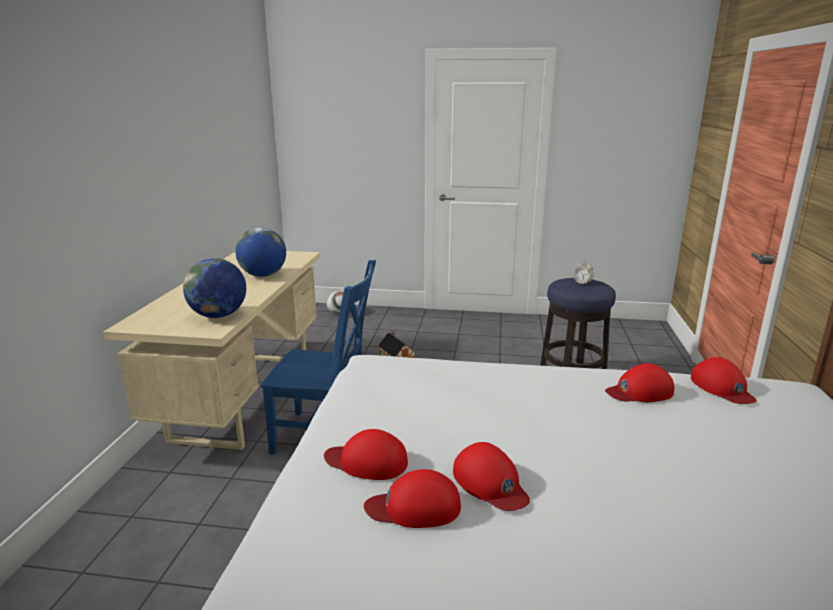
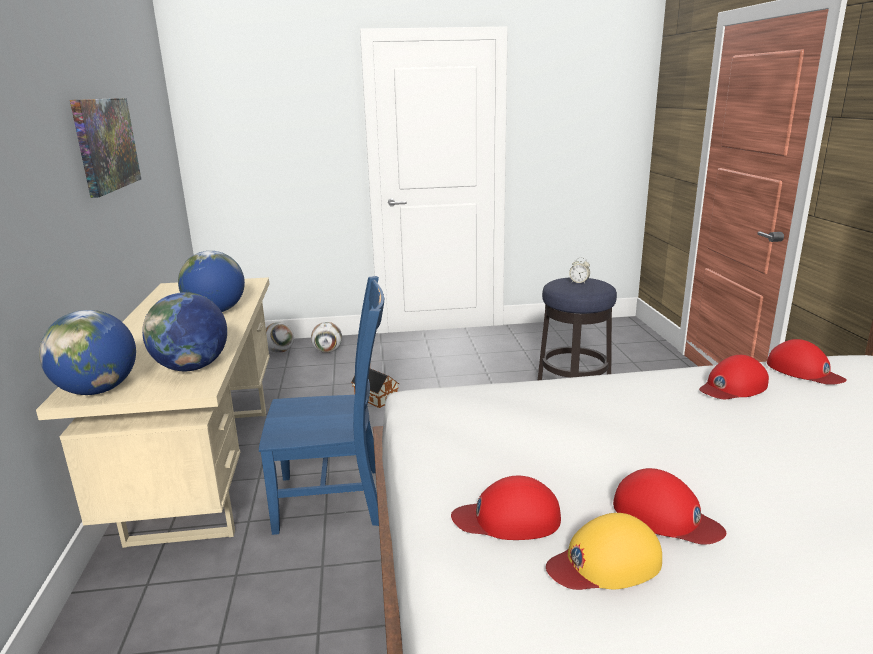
camera: 15 degrees left, 0 degrees up
(148, 323) = (98, 390): none -> globe
(199, 140) = (105, 144): none -> picture
(376, 318) = (328, 351): none -> football
(414, 507) = (605, 562): red cap -> yellow cap

